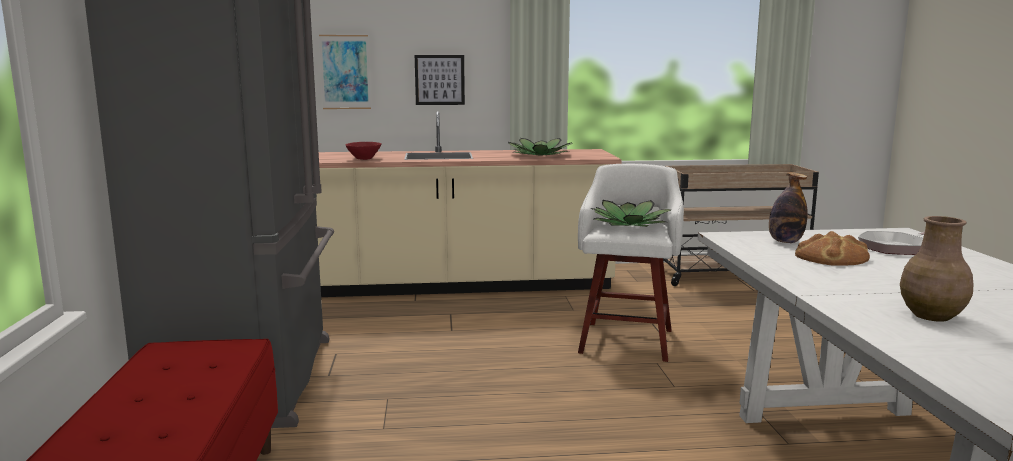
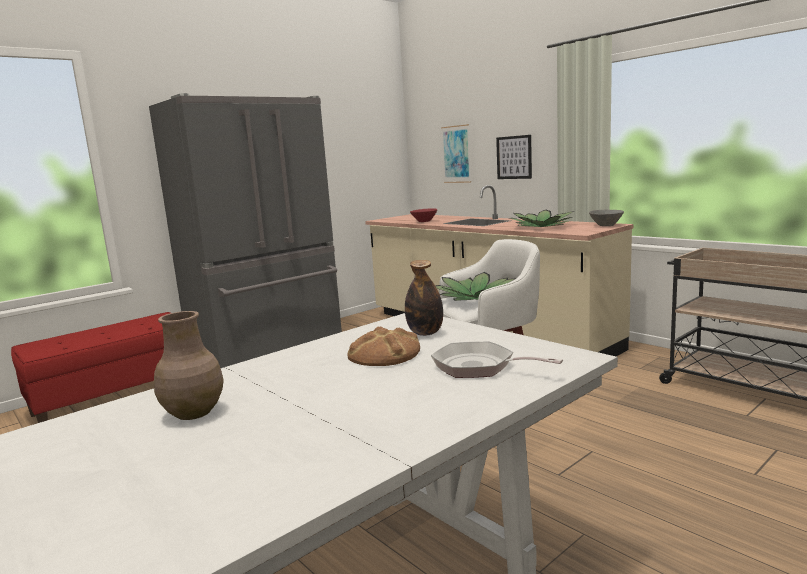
camera: 55 degrees right, 0 degrees up
(589, 151) = (606, 225): none -> grey bowl

